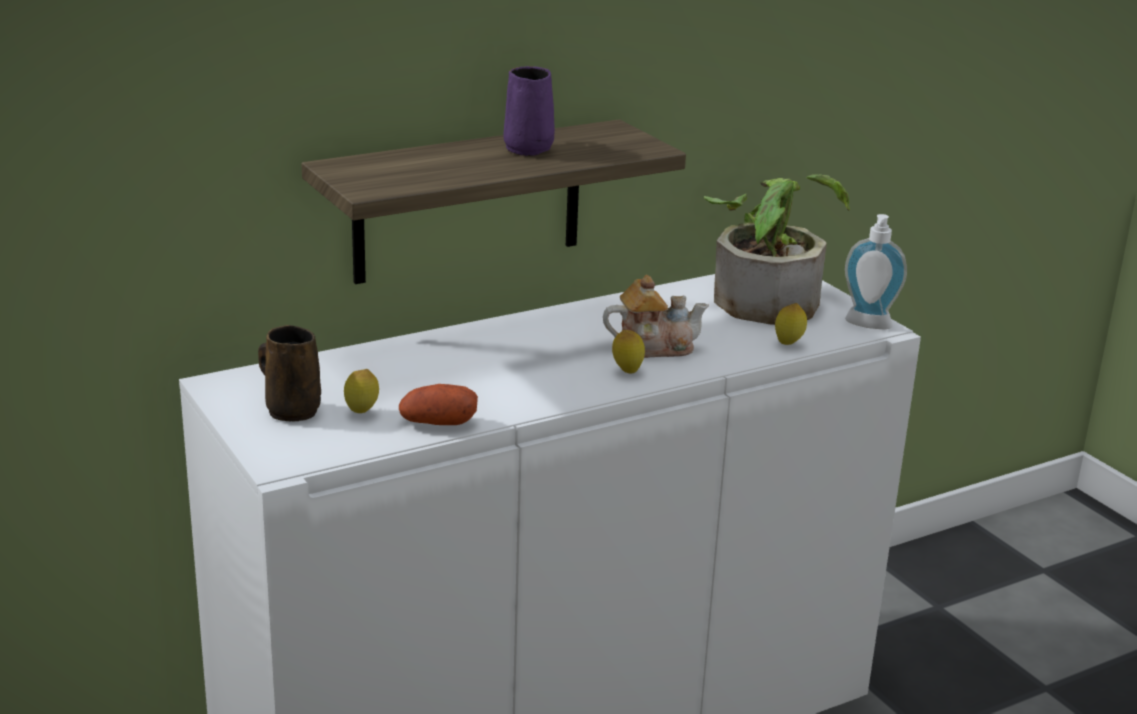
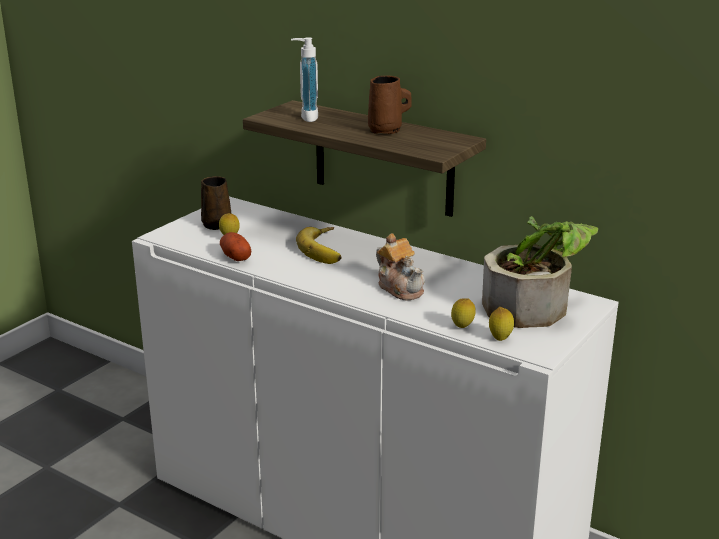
camera: 65 degrees right, 0 degrees up
(486, 359) = (326, 249): none -> banana
(529, 148) = (387, 130): purple mug -> brown mug
(627, 371) = (356, 288): lemon -> lemon (500, 338)
(867, 325) = (535, 350): soap dispenser -> soap dispenser (305, 117)

